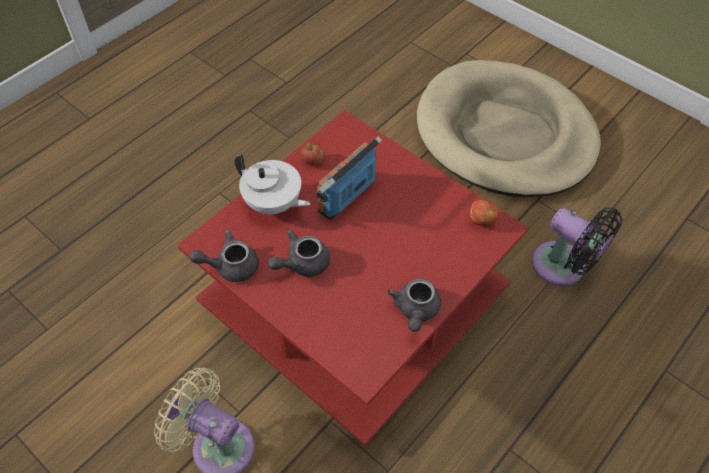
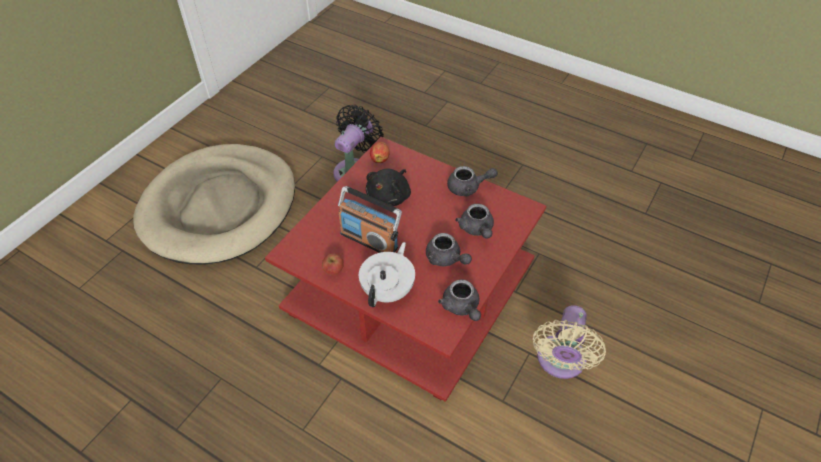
camera: 100 degrees left, 5 degrees down
(340, 305) = (477, 229): none -> grey teapot
(413, 222) = (390, 196): none -> black plush toy

